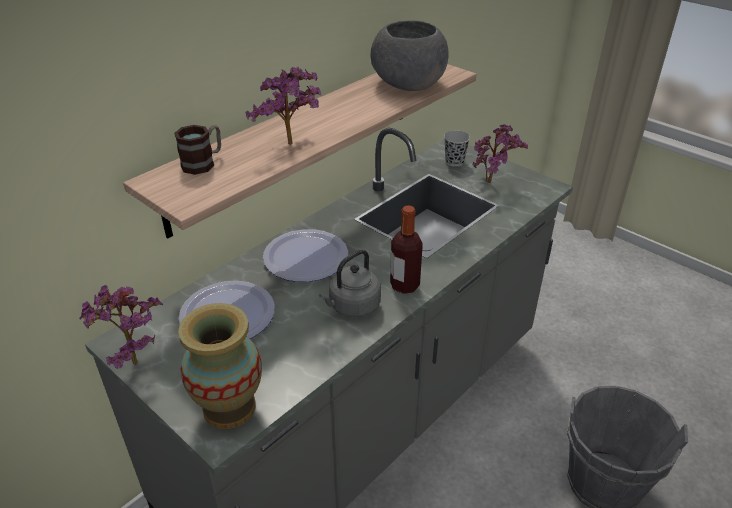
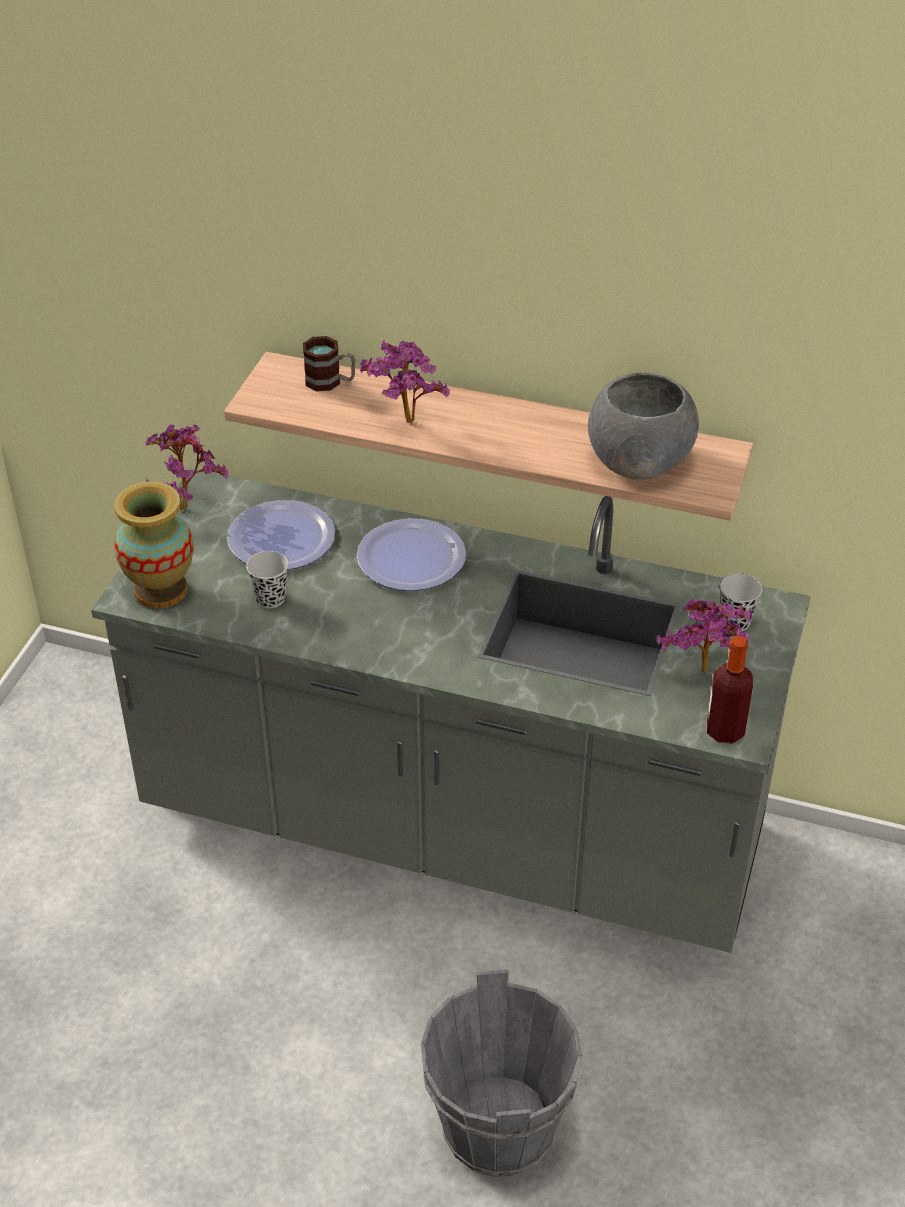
camera: 65 degrees right, 5 degrees up
(294, 340) = (270, 598): none -> black cup
(352, 306) = (348, 623): grey kettle -> none
(404, 285) = (411, 653): bottle -> bottle (725, 731)

